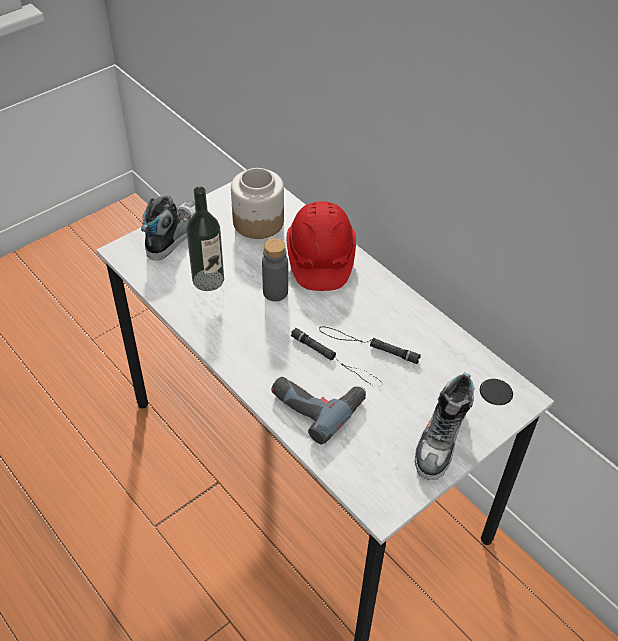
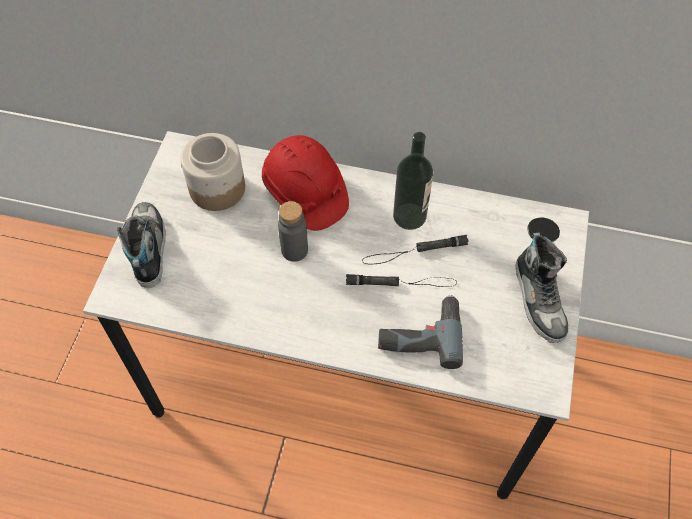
camera: 35 degrees left, 10 degrees up
(208, 280) = (223, 275): bottle -> bottle (409, 216)

